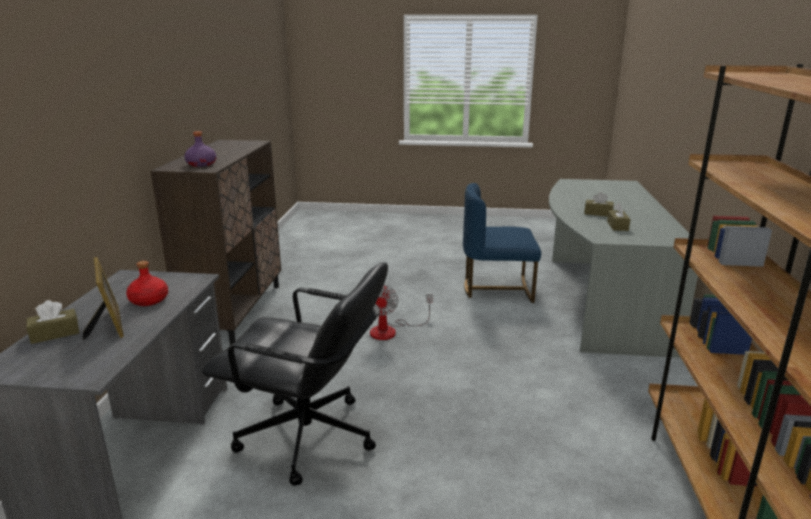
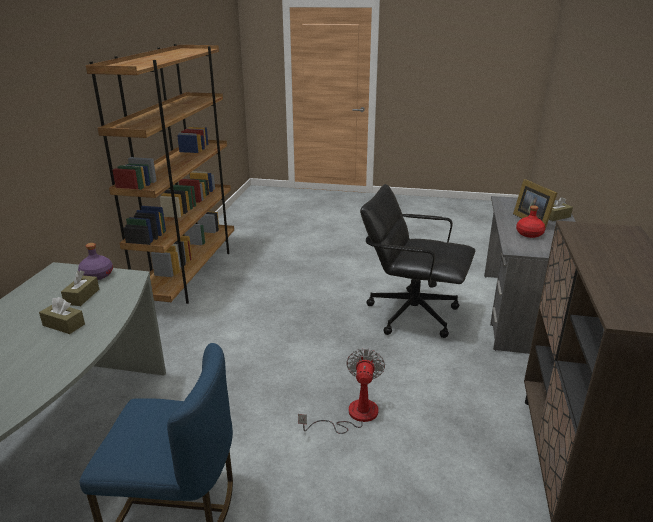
camera: 175 degrees left, 5 degrees up
(201, 164) = (600, 237): purple bottle -> purple bottle (96, 275)

